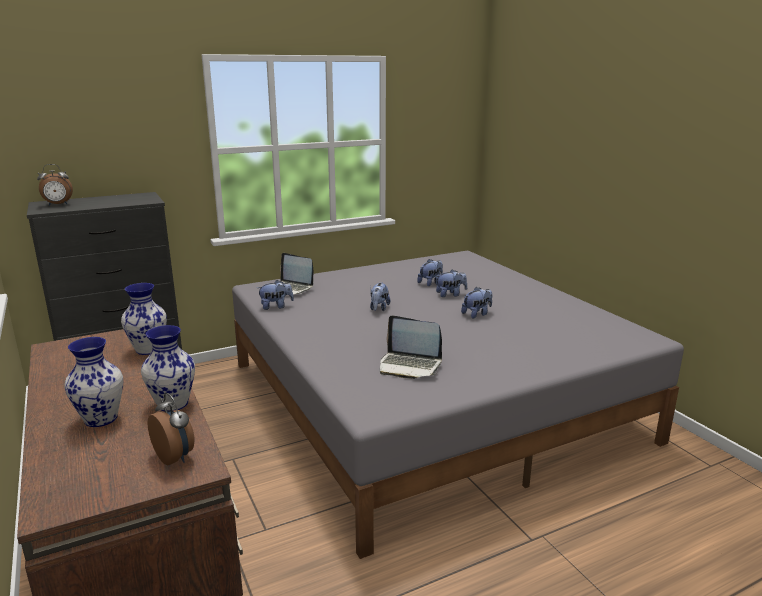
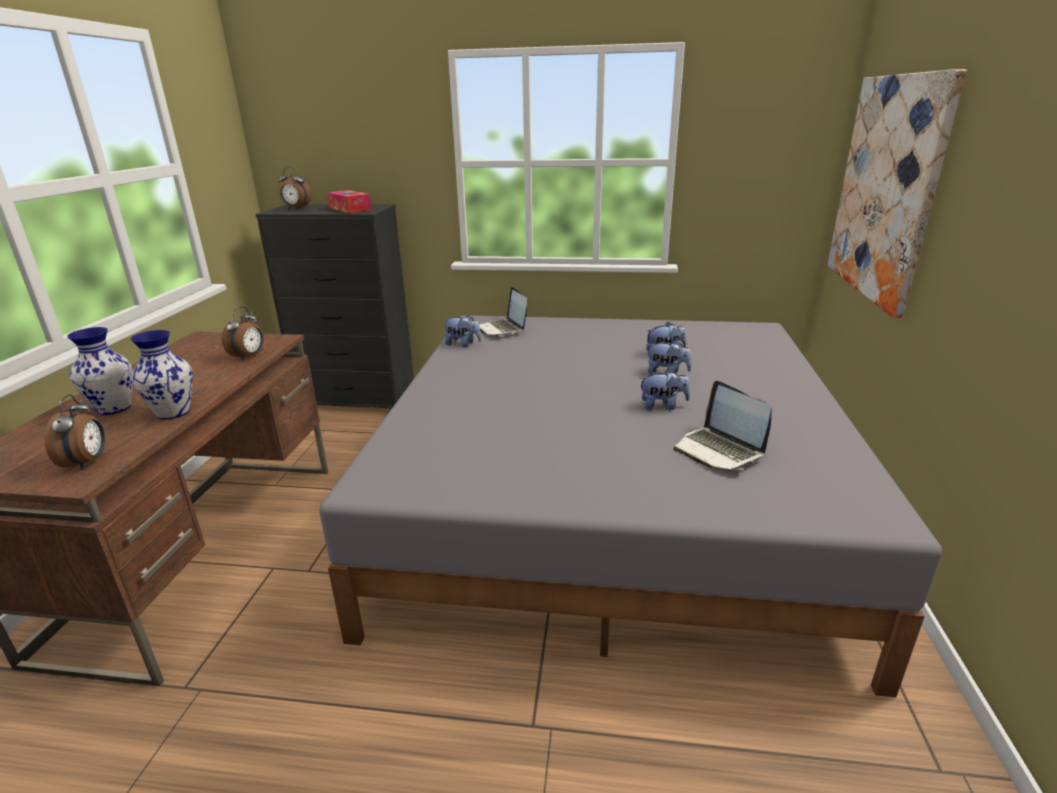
camera: 35 degrees right, 5 degrees up
(123, 200) = (350, 209): none -> tissue box
(148, 349) = (249, 356): vase -> alarm clock
(379, 308) = (558, 370): plush toy -> none
(409, 366) = (486, 446): laptop -> laptop (719, 450)
(540, 154) = (886, 189): none -> picture

